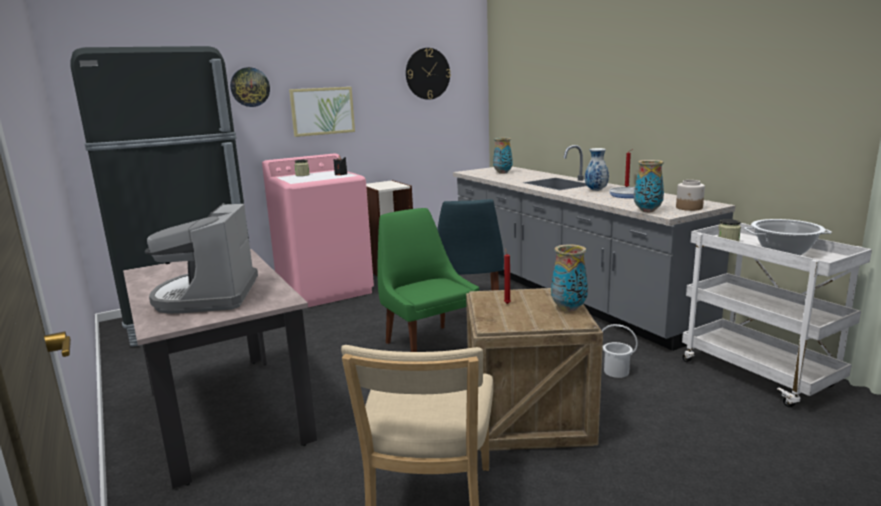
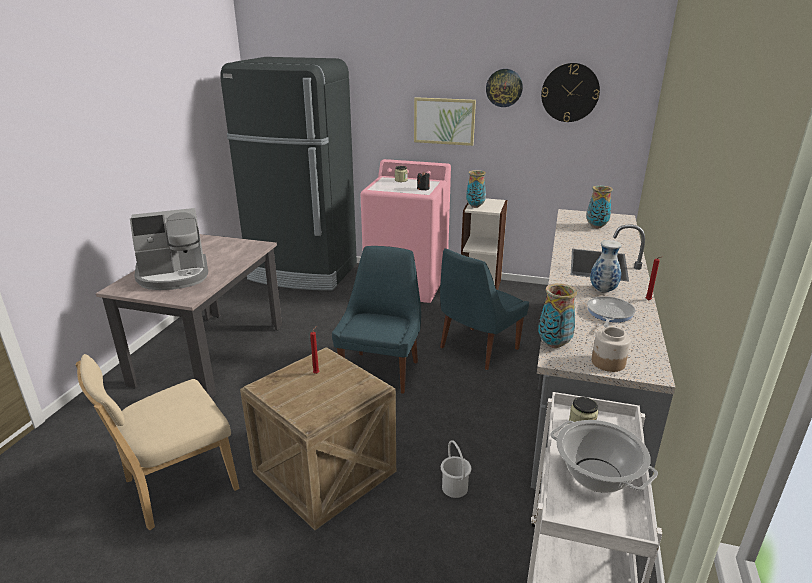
camera: 45 degrees right, 10 degrees up
(207, 296) = (174, 276): coffee machine -> coffee machine turned 150 degrees counterclockwise
(250, 87) = (381, 92): wall clock -> wall clock (504, 88)
(427, 344) = (381, 370): green chair -> blue chair
(568, 308) = (336, 404): vase -> vase (475, 206)

